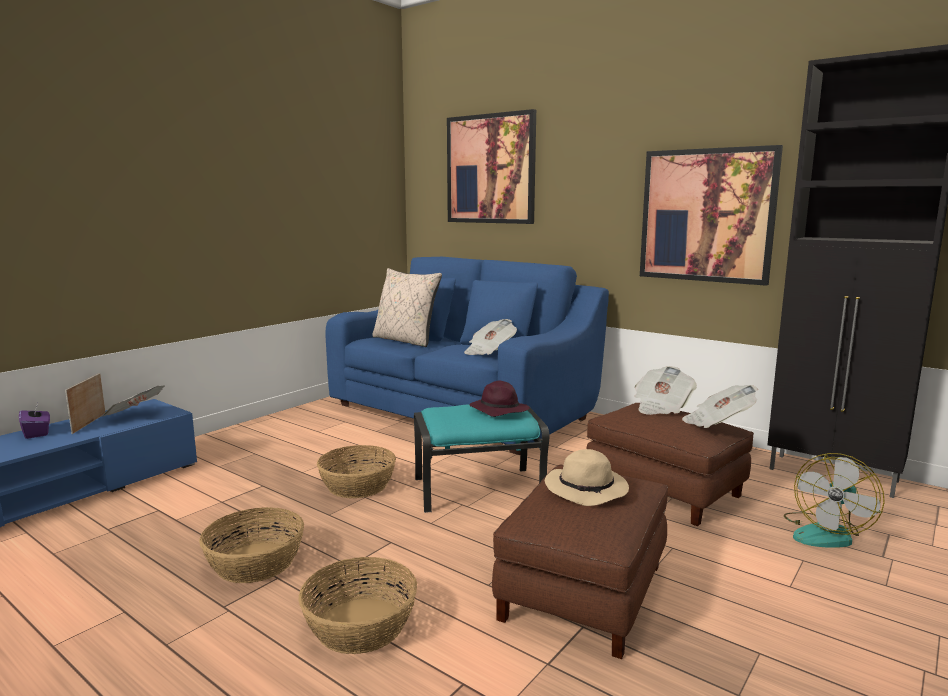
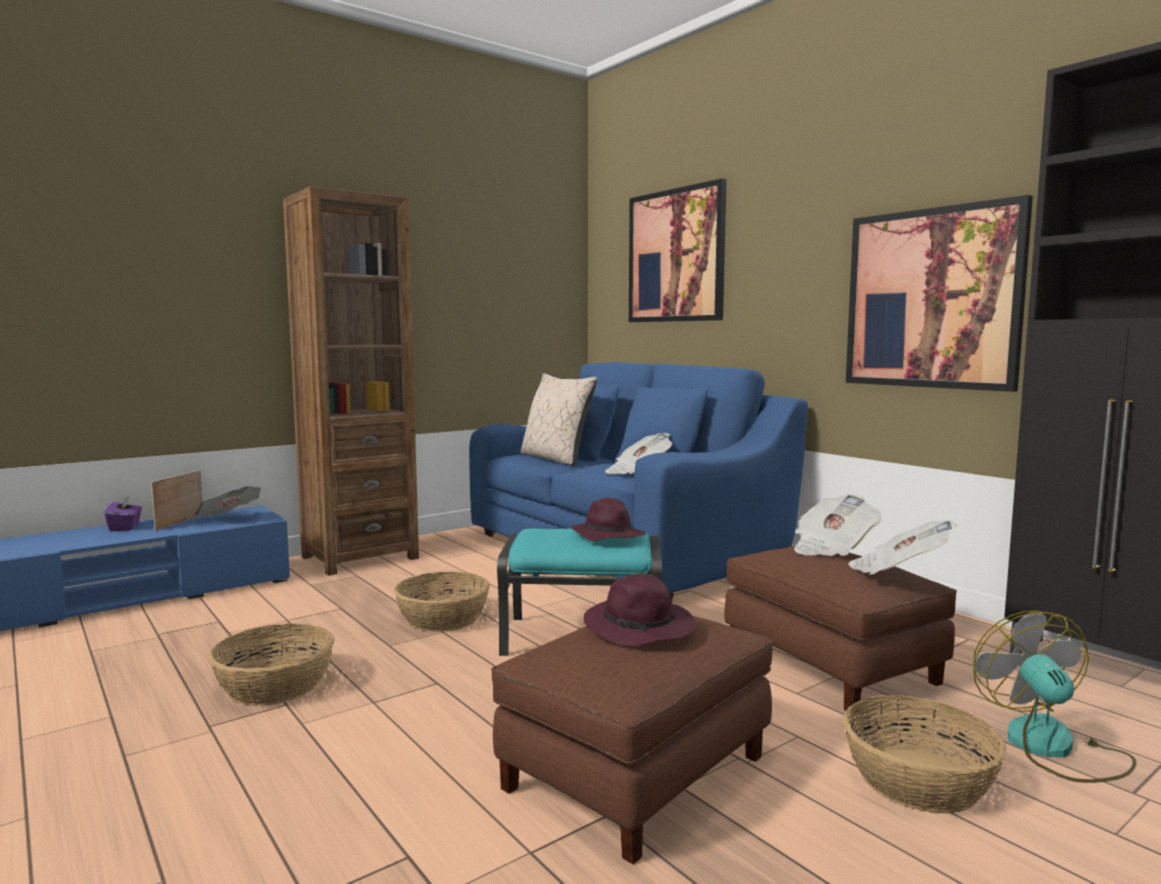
camera: 15 degrees right, 5 degrees down
(245, 436) = (359, 557): none -> brown bookcase
(359, 625) = (336, 768): basket -> basket (917, 779)
(587, 489) = (641, 629): beige hat -> purple hat
(826, 533) = (1053, 748): fan -> fan turned 120 degrees clockwise

